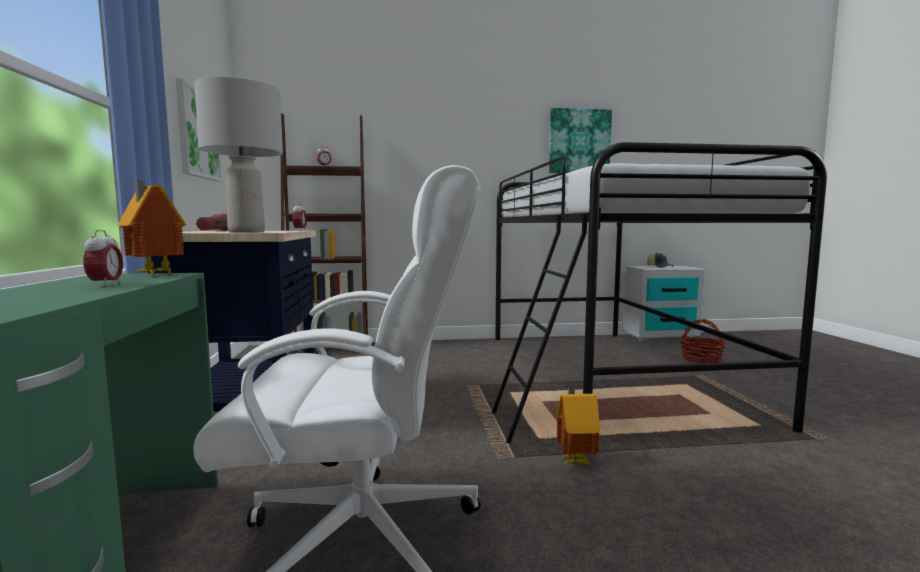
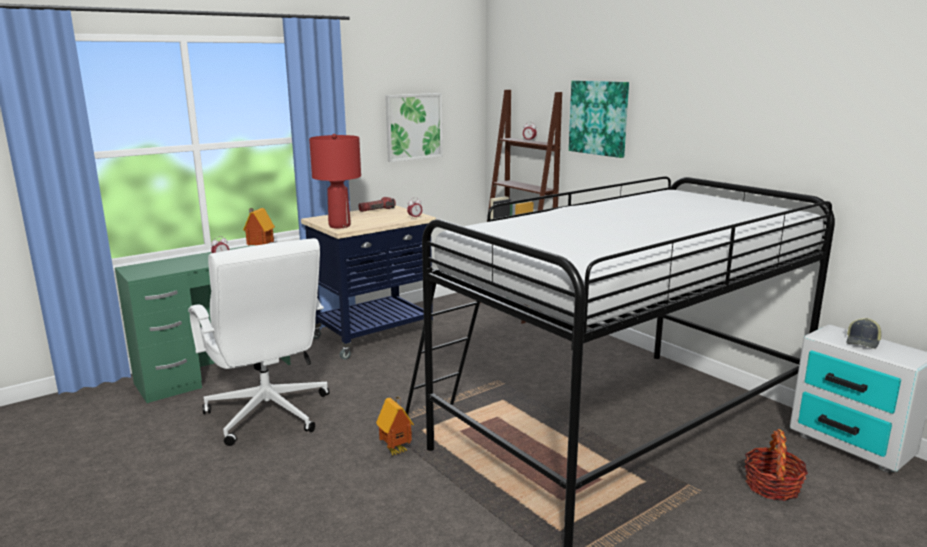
camera: 60 degrees right, 10 degrees up
(246, 232) = (339, 226): grey table lamp -> red table lamp
(579, 141) = (784, 129): picture -> picture (599, 118)

